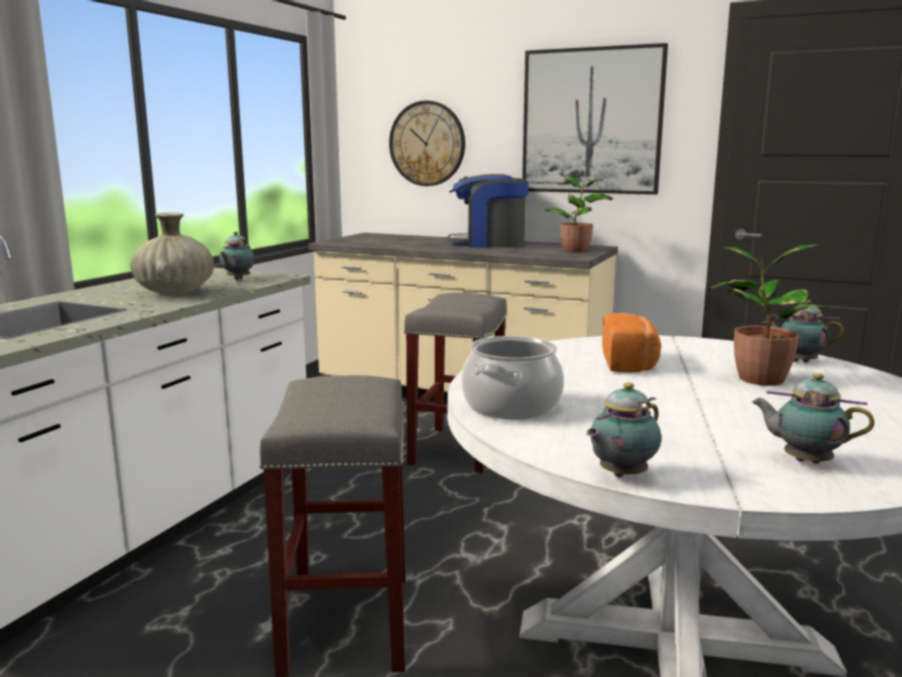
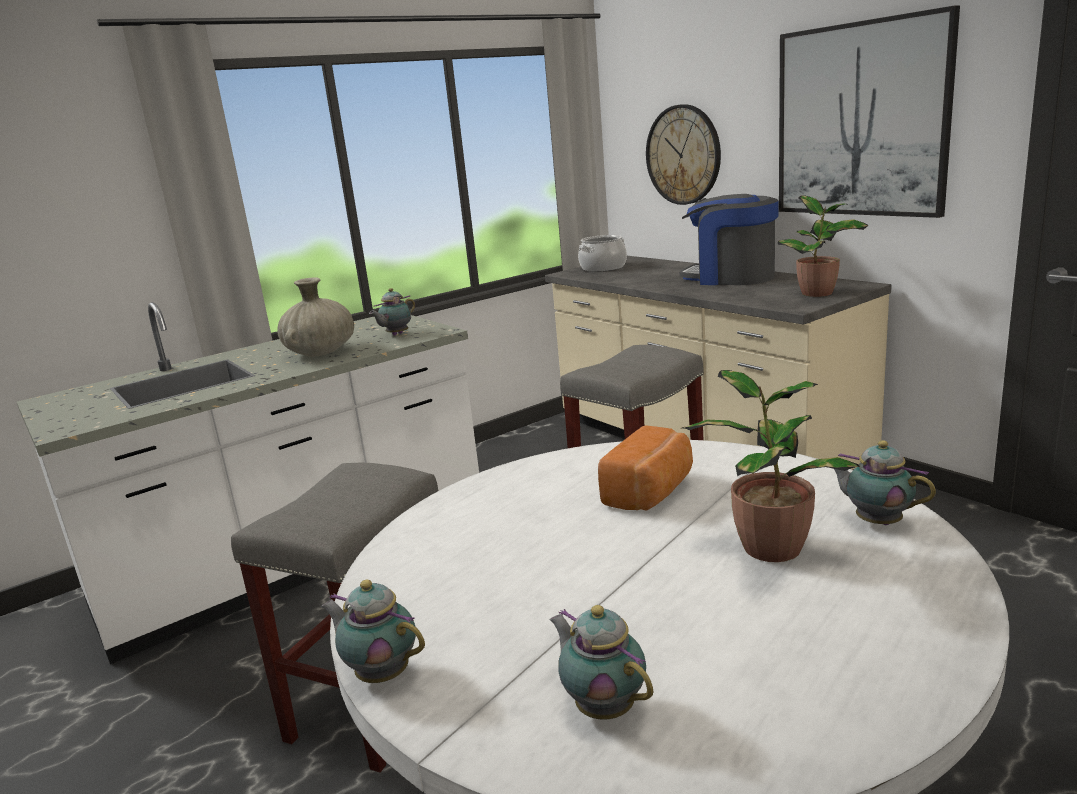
camera: 30 degrees right, 5 degrees up
(511, 406) = (431, 542): cooking pot -> cooking pot (603, 268)
(620, 475) = (381, 674): teapot -> teapot turned 45 degrees clockwise

